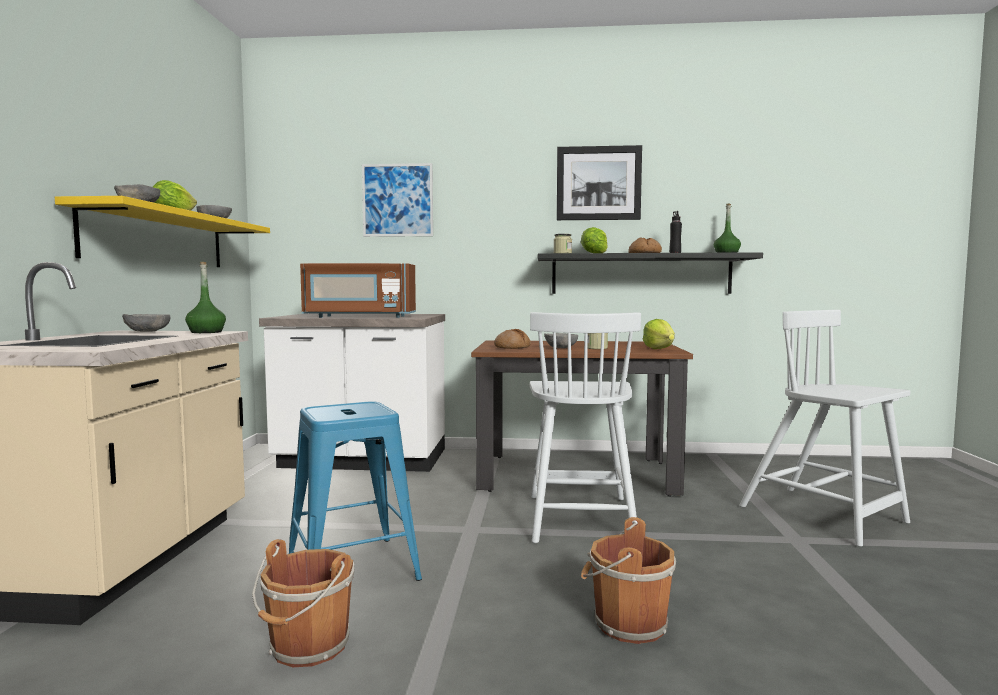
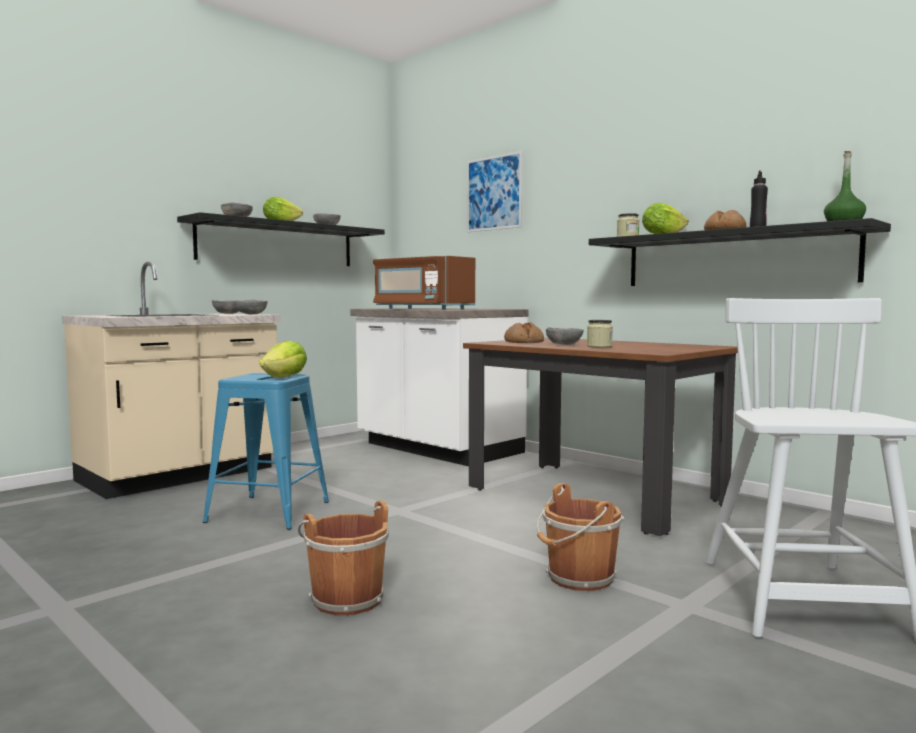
camera: 40 degrees right, 0 degrees up
(158, 239) = (277, 244): yellow shelf -> black shelf
(206, 332) = (250, 314): green bottle -> grey bowl
(308, 647) = (158, 541): brown bucket -> brown bucket (578, 578)
(580, 517) = (504, 526): white chair -> none
(598, 183) = (685, 147): picture -> none
(659, 349) = (664, 350): lettuce -> lettuce (285, 377)

